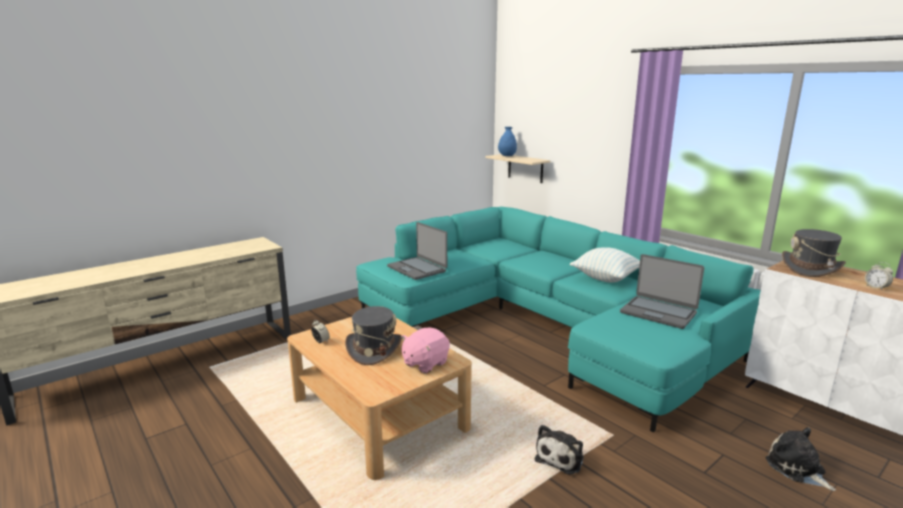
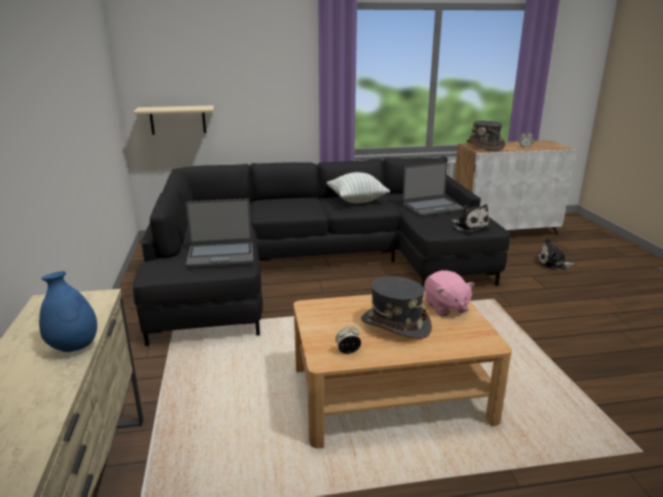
camera: 60 degrees left, 5 degrees up
(507, 156) = (158, 108): blue vase -> blue vase (74, 347)
(543, 324) = (313, 265): turquoise sofa -> black sofa
(561, 457) = (509, 326): plush toy -> plush toy (468, 226)

